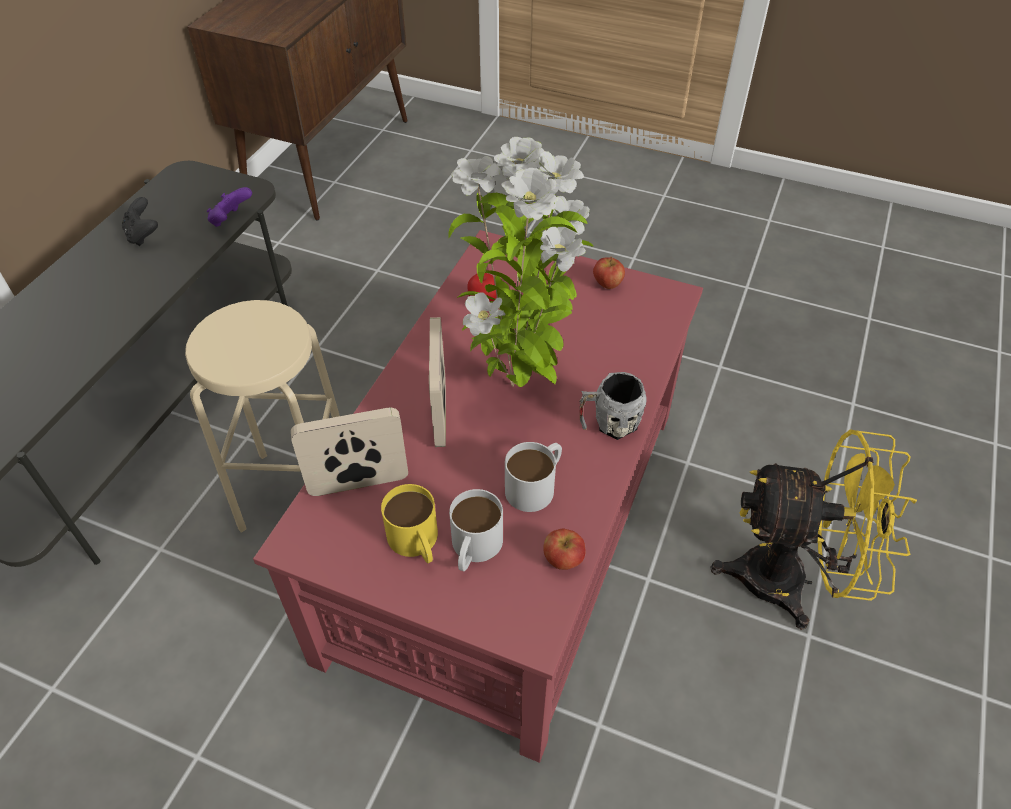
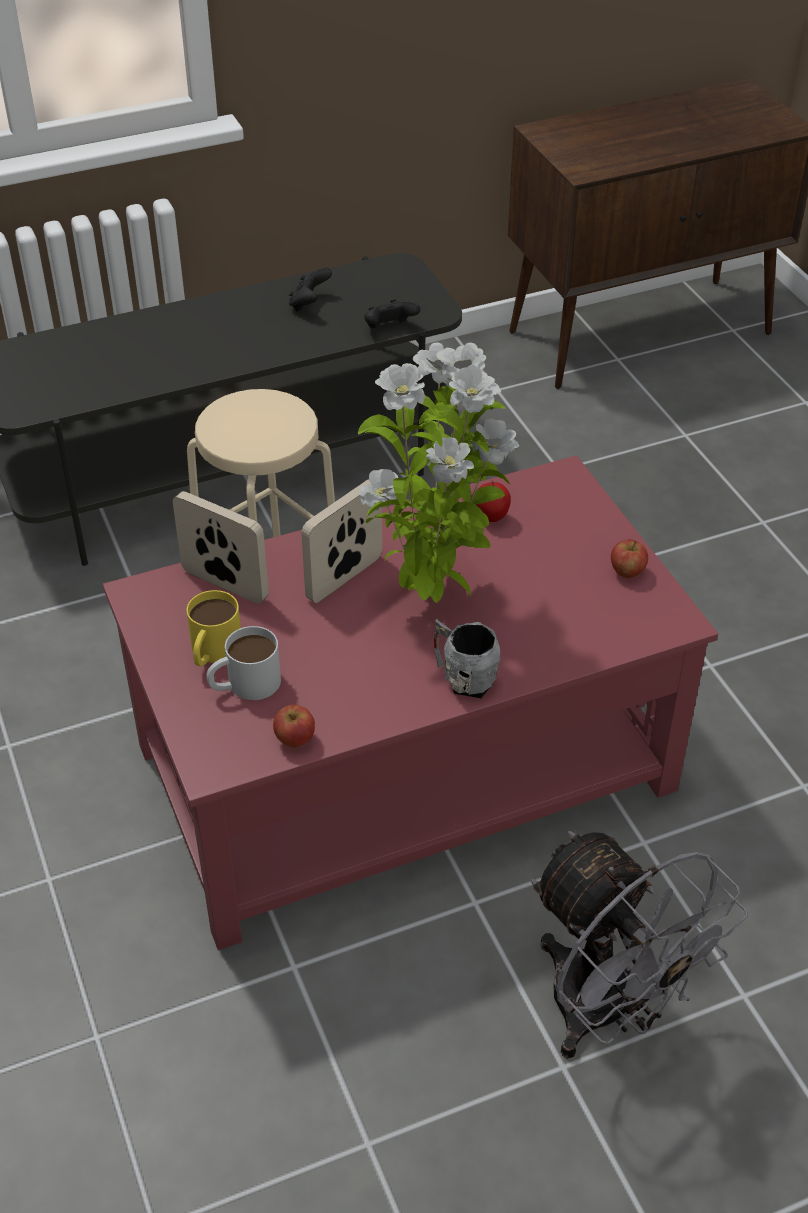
camera: 45 degrees right, 5 degrees down
(231, 220) = (389, 329): purple game controller -> black game controller
(536, 485) = (346, 677): white mug -> none
(790, 580) = (608, 1013): yellow fan -> grey fan

